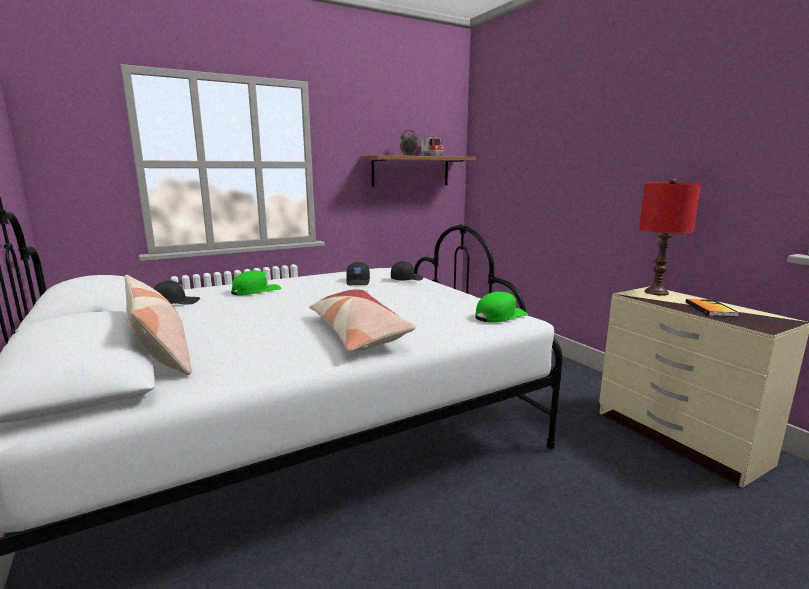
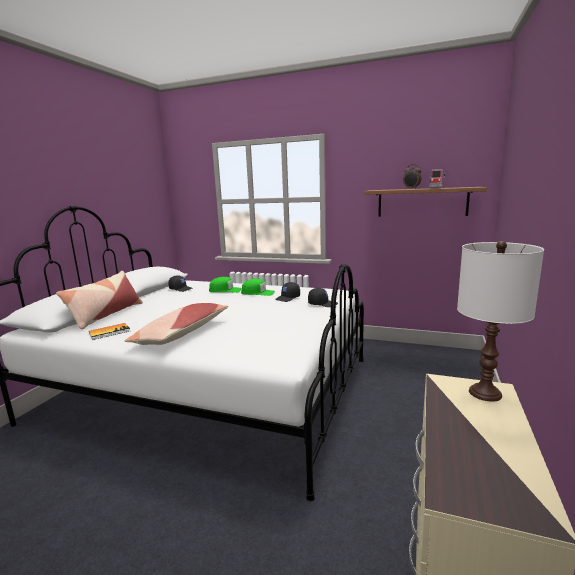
camera: 50 degrees right, 0 degrees up
(500, 316) = (280, 355): green cap -> green cap (258, 293)
(656, 292) = (484, 393): red table lamp -> white table lamp
(710, 309) = (475, 440): book -> book (109, 332)

